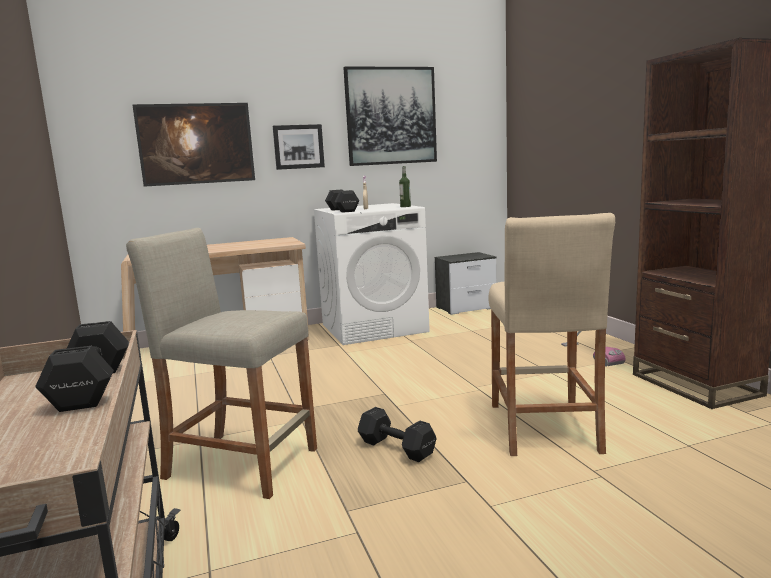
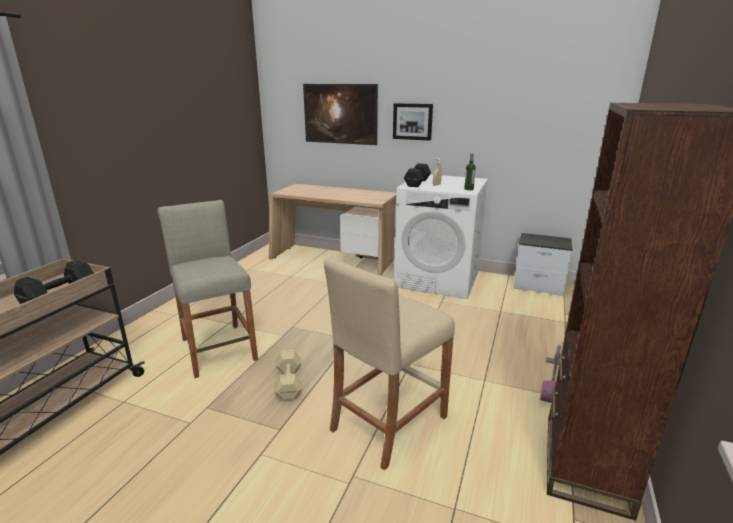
camera: 40 degrees right, 10 degrees up
(391, 116) = (499, 99): picture -> none
(395, 447) = (289, 382): black dumbbell -> beige dumbbell

